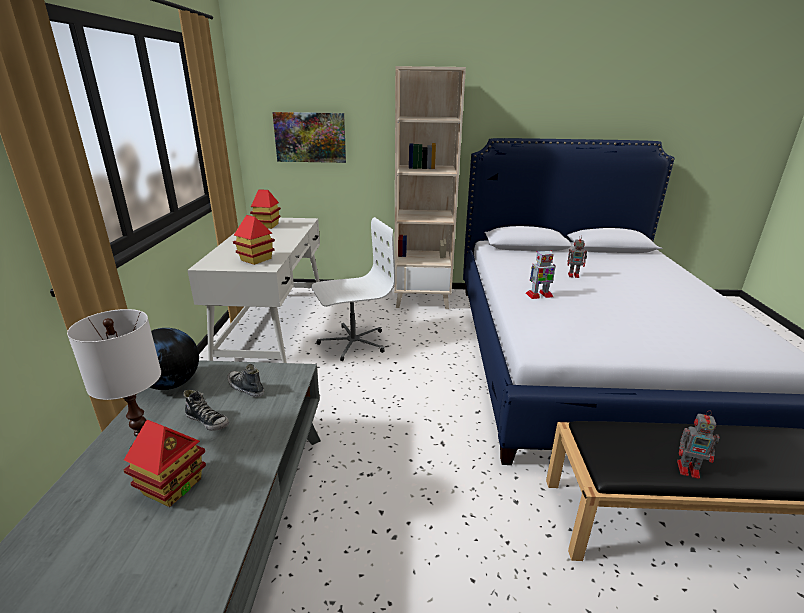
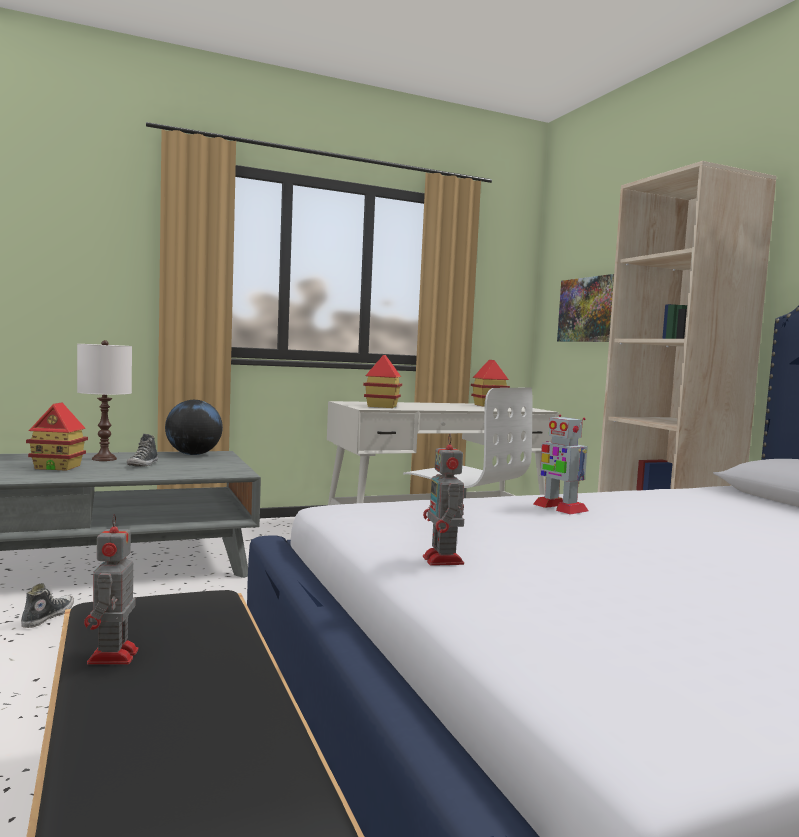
camera: 65 degrees right, 20 degrees down
(245, 388) = (199, 466): shoe -> shoe (47, 617)
(574, 275) = (729, 527): toy robot -> toy robot (443, 561)

